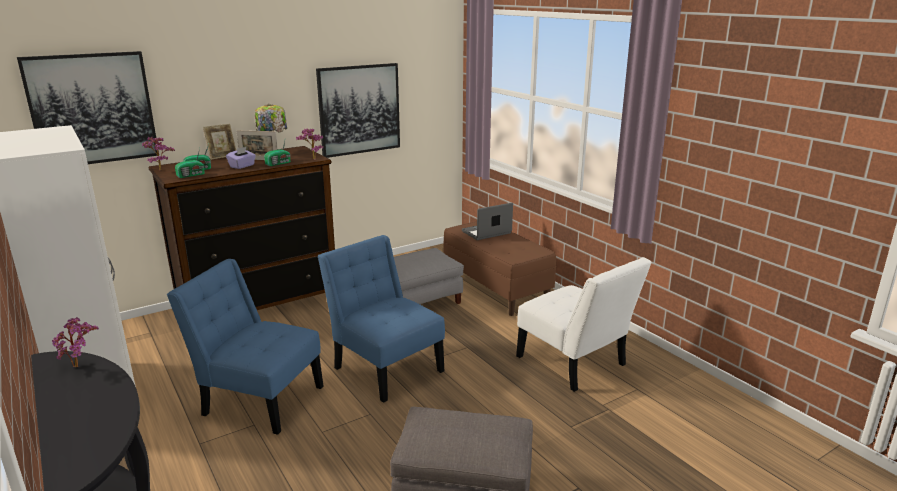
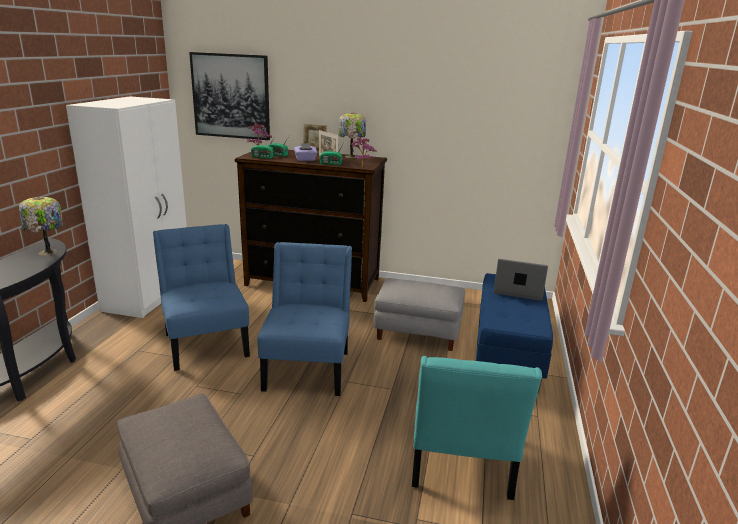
camera: 45 degrees right, 0 degrees up
(80, 366) = (47, 252): potted plant -> table lamp
(359, 109) = (449, 134): picture -> none
(496, 288) = (507, 355): brown bench -> blue bench
(575, 364) = (460, 463): white chair -> turquoise chair

